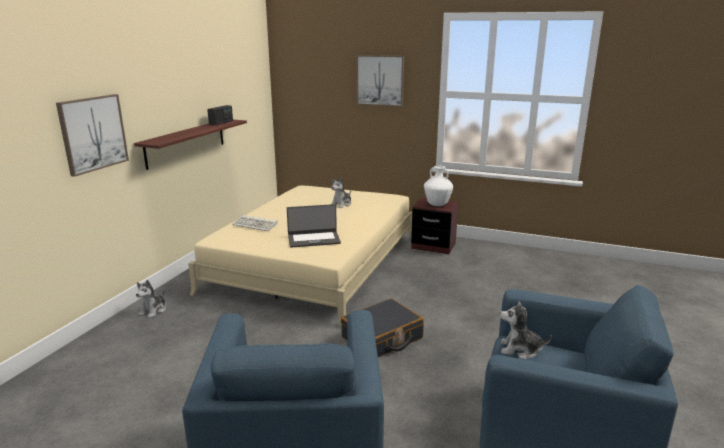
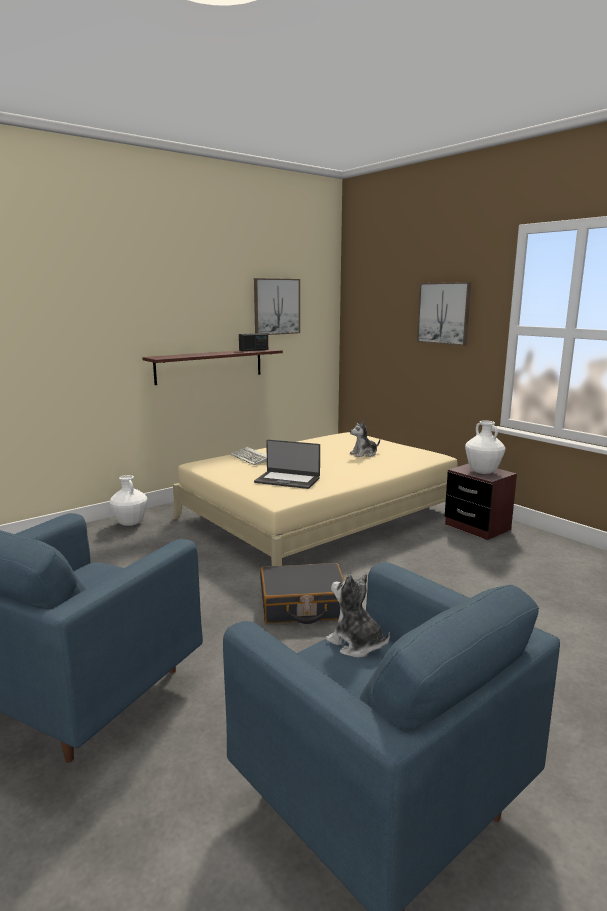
camera: 30 degrees right, 5 degrees down
(93, 133) = (95, 341): picture -> picture (276, 306)
(153, 310) = (130, 523): plush toy -> white vase

